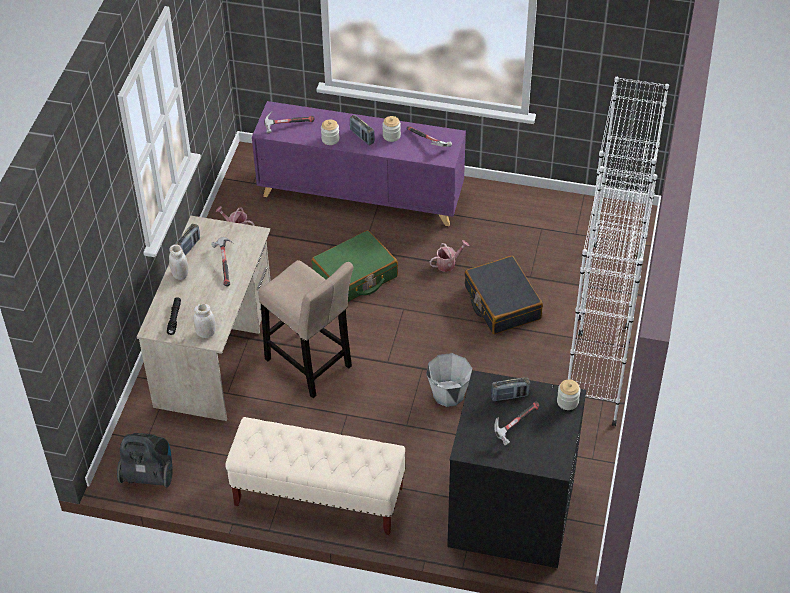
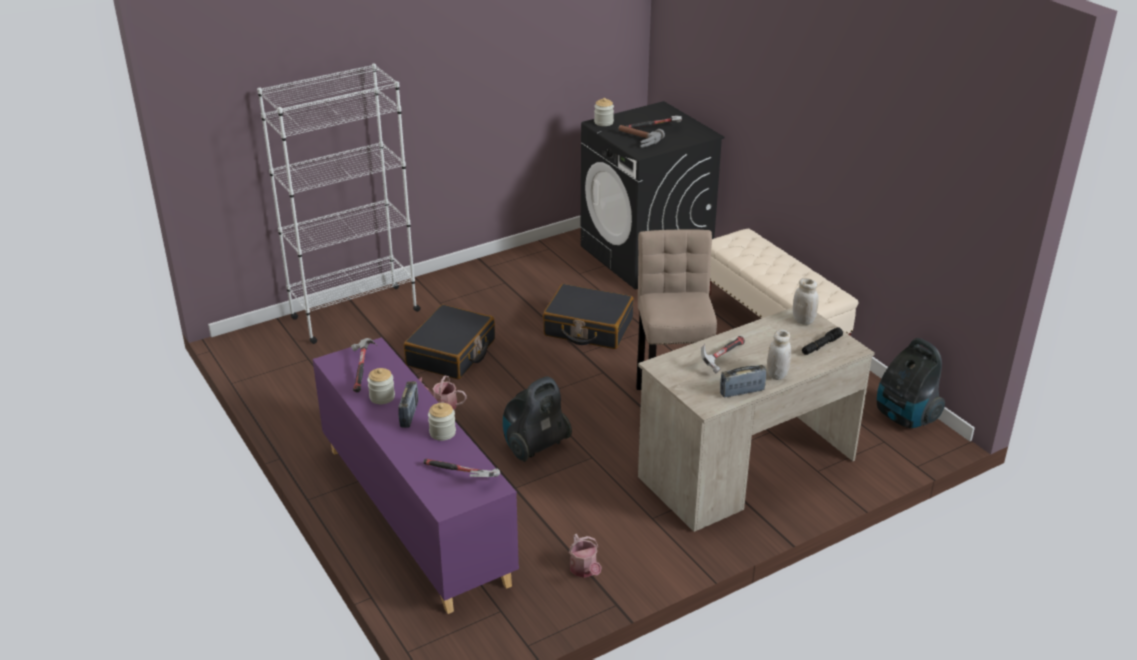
camera: 135 degrees left, 15 degrees down
(355, 276) = (534, 447): green suitcase -> vacuum cleaner
(448, 394) = (588, 328): grey bucket -> black suitcase
(509, 396) = (636, 140): radio -> hammer
(597, 377) = (469, 278): white bookcase -> none

